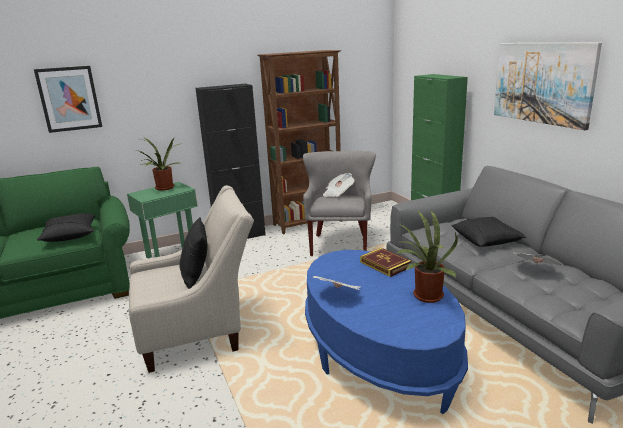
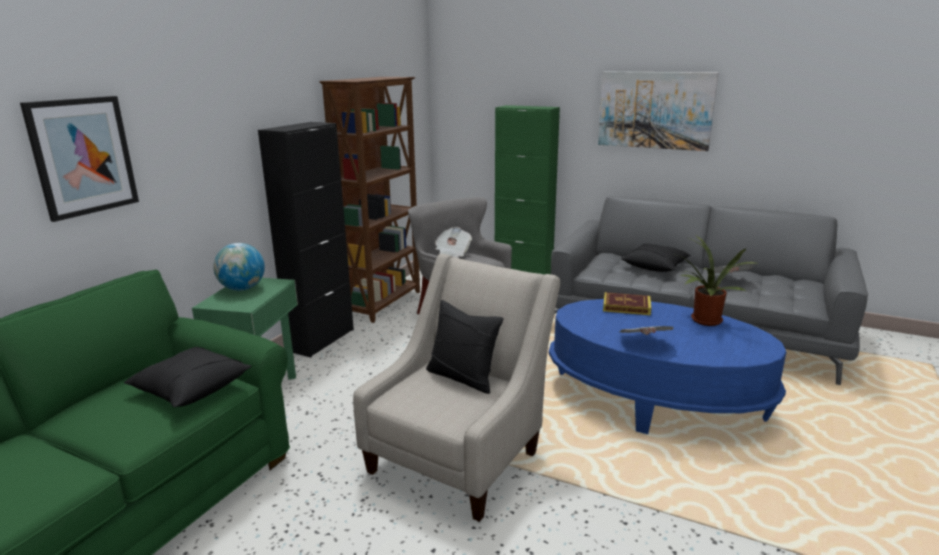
camera: 40 degrees left, 0 degrees up
(164, 188) = (242, 289): potted plant -> globe

